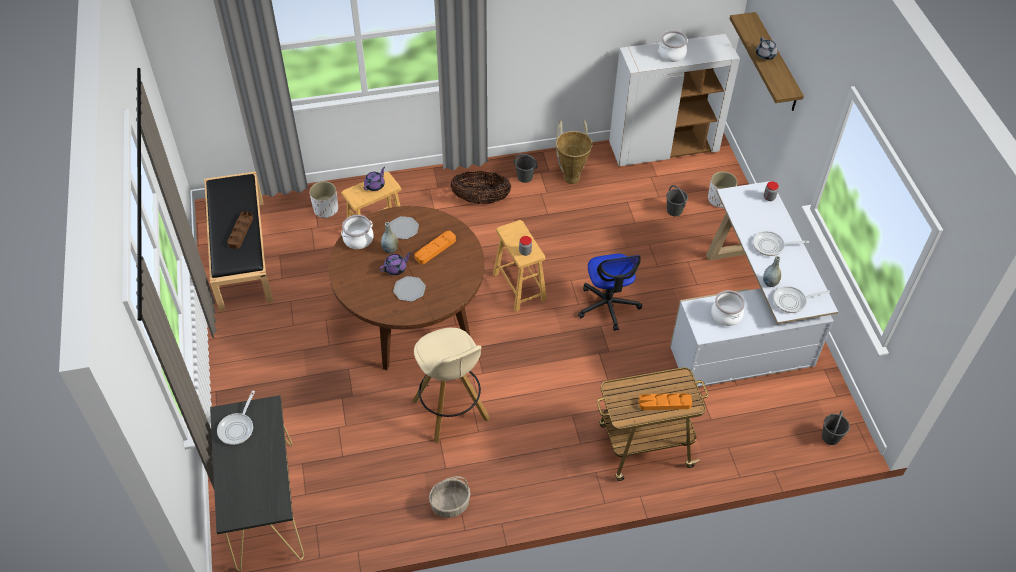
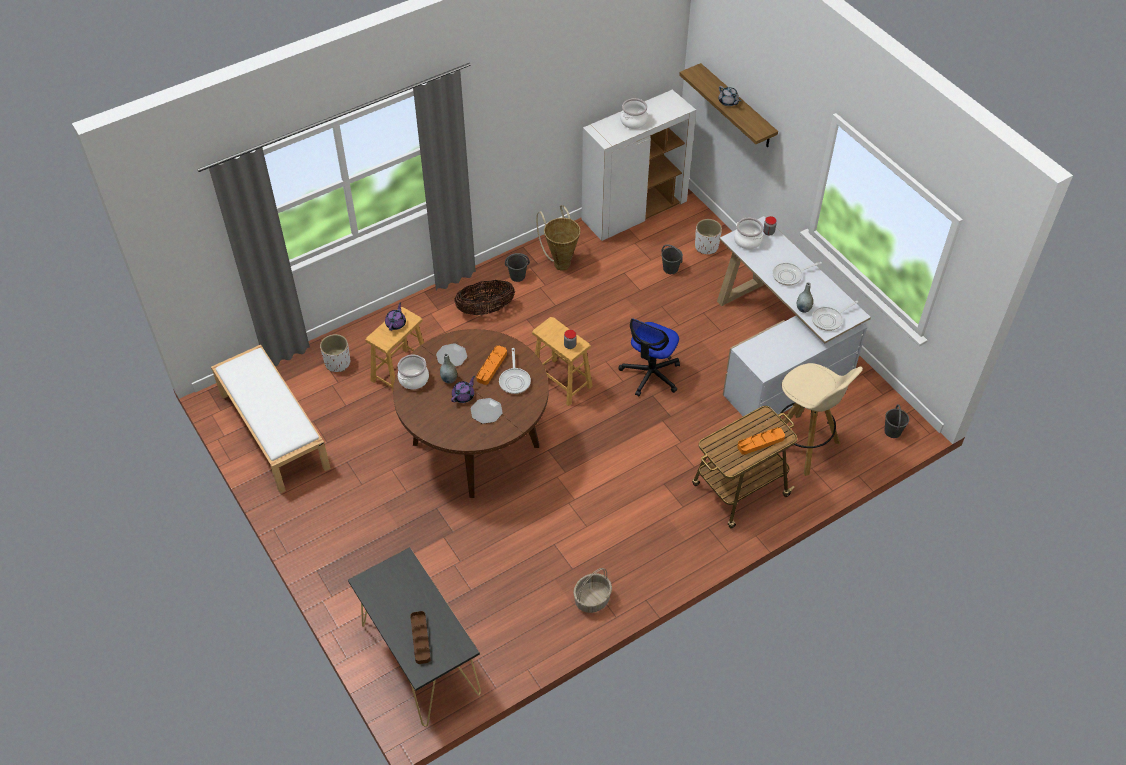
camera: 20 degrees left, 0 degrees up
(237, 428) = (385, 590): frying pan -> frying pan (515, 380)
(240, 231) = (279, 407): brown tray -> brown tray (420, 639)
(241, 253) = (273, 430): black bench -> white bench
(451, 411) = (553, 516): beige stool -> beige stool (803, 445)
(608, 305) = (650, 374): office chair -> office chair turned 60 degrees clockwise
(726, 315) = (776, 349): cooking pot -> cooking pot (747, 240)

